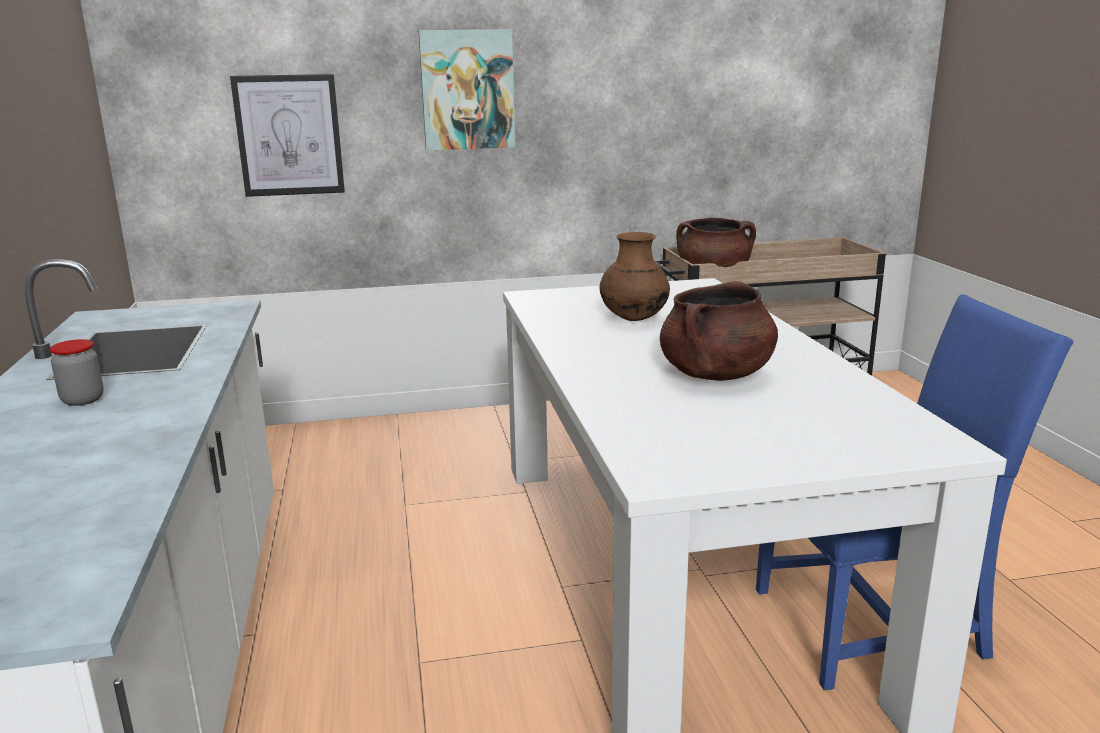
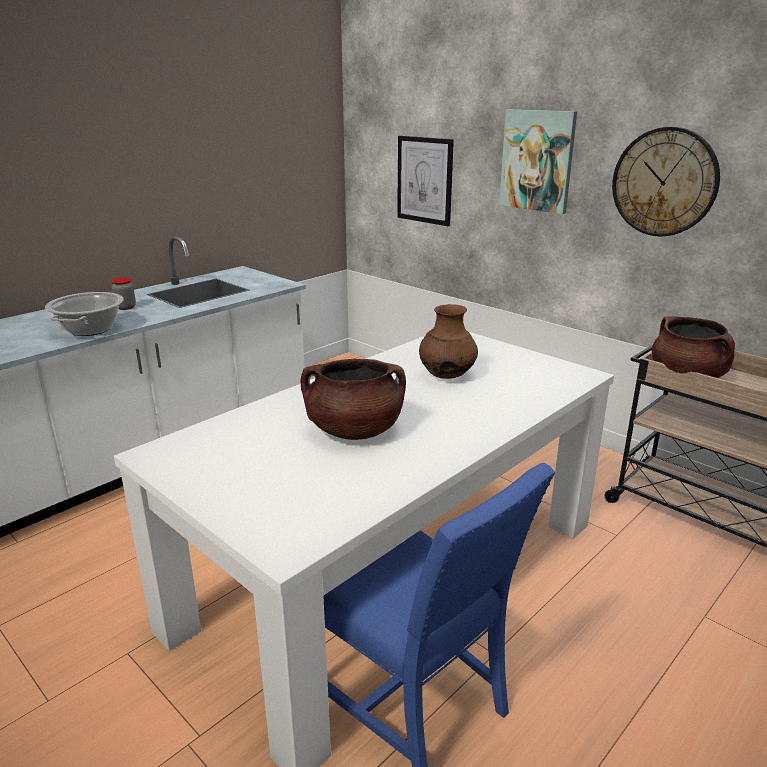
camera: 55 degrees right, 5 degrees up
(137, 436) = (90, 329): none -> cooking pot
(618, 97) = (664, 182): none -> wall clock

